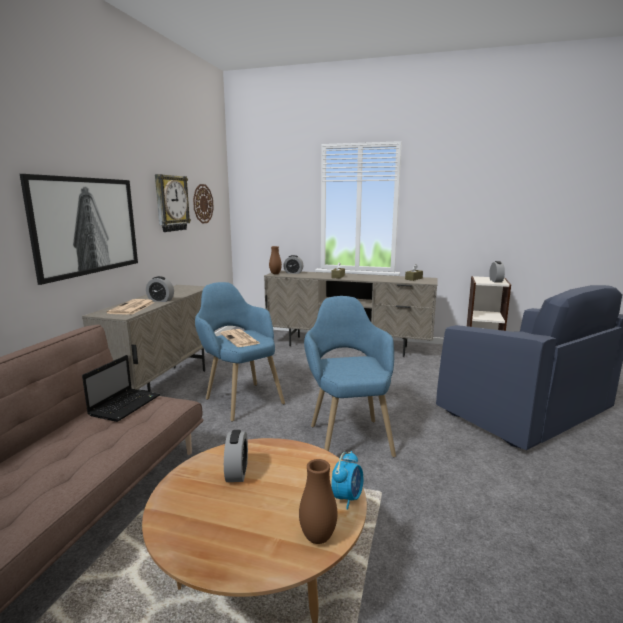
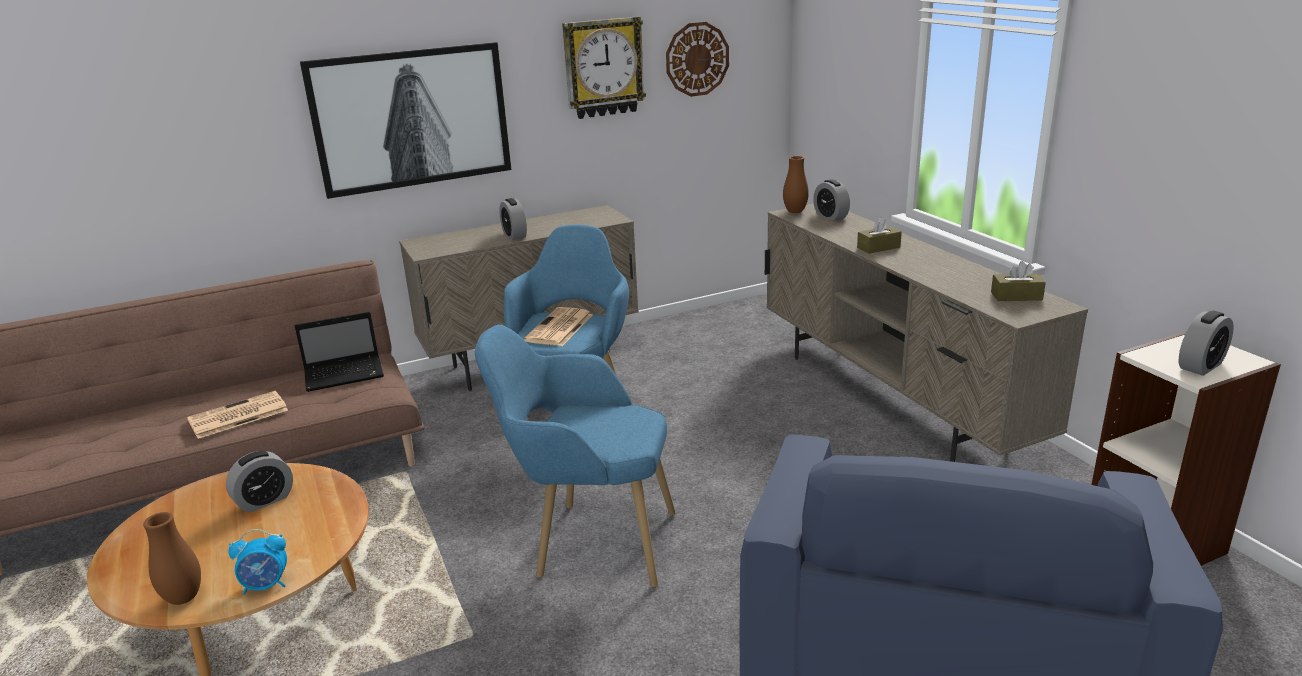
camera: 50 degrees right, 10 degrees up
(132, 308) = (460, 241): newspaper -> newspaper (237, 416)
(347, 434) = (588, 542): blue armchair -> blue armchair turned 120 degrees counterclockwise

